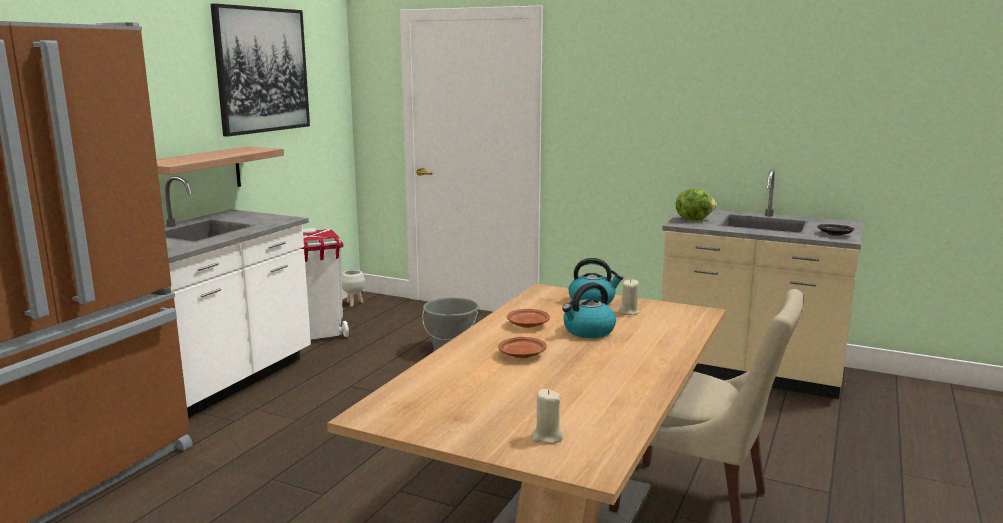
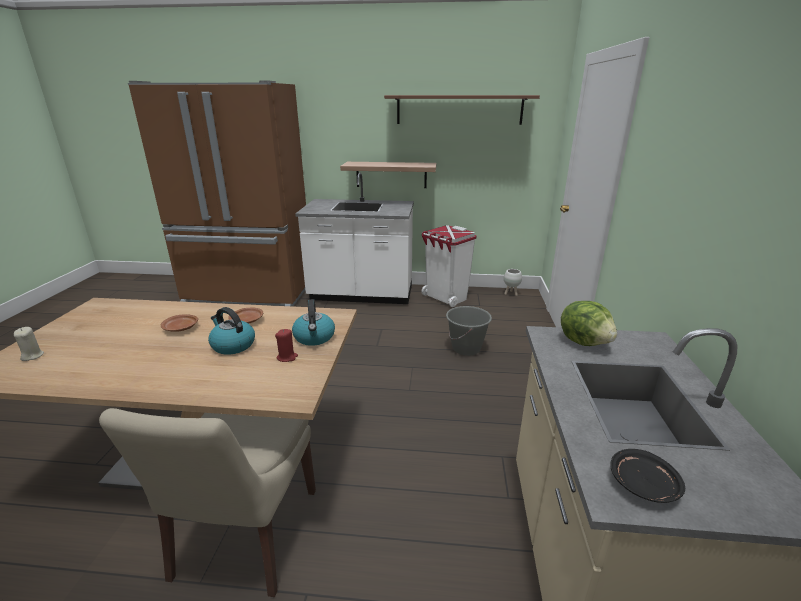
camera: 70 degrees right, 10 degrees up
(262, 70) = (459, 110): picture -> brown shelf
(629, 312) = (287, 357): beige candle -> red candle

